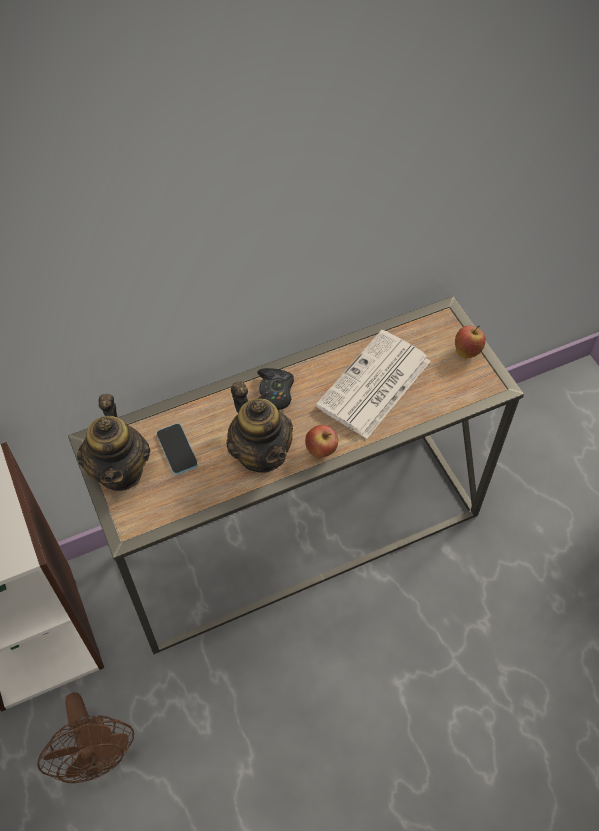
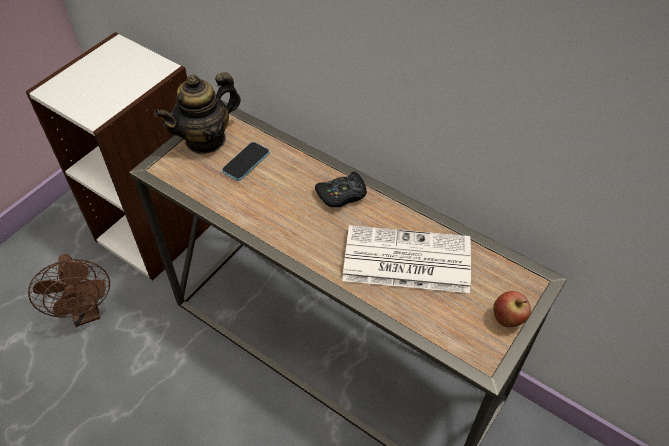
camera: 60 degrees right, 5 degrees down
(98, 756) = (86, 312): brown fan -> brown fan turned 60 degrees counterclockwise
(261, 453) = (277, 214): teapot -> none
(321, 451) = (306, 253): apple -> none

